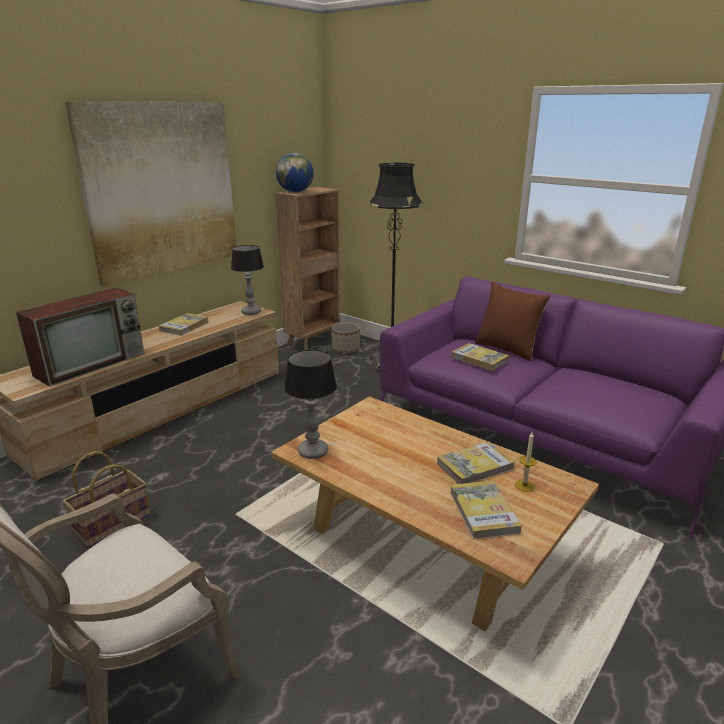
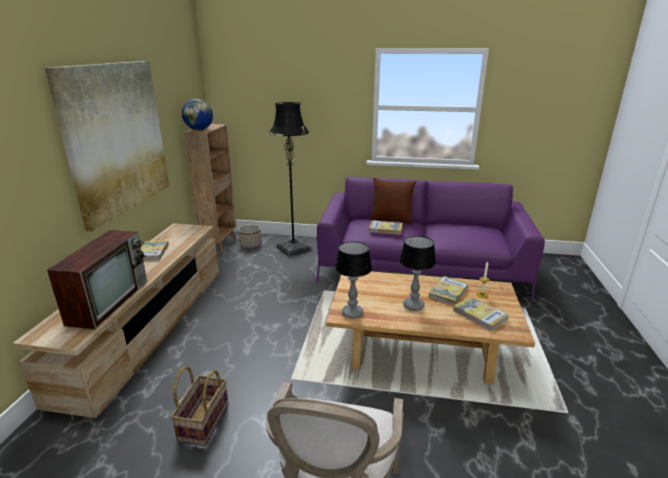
camera: 30 degrees left, 0 degrees up
(251, 312) = (195, 230): table lamp -> table lamp (414, 306)

